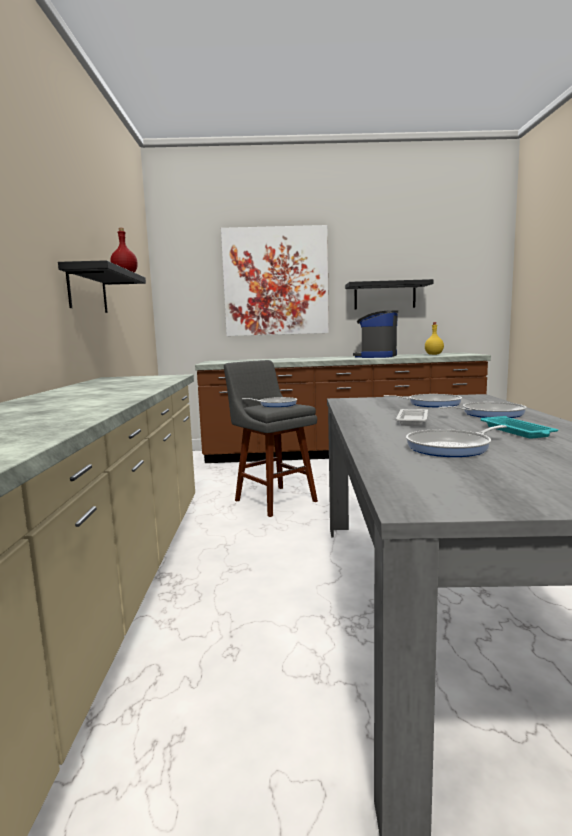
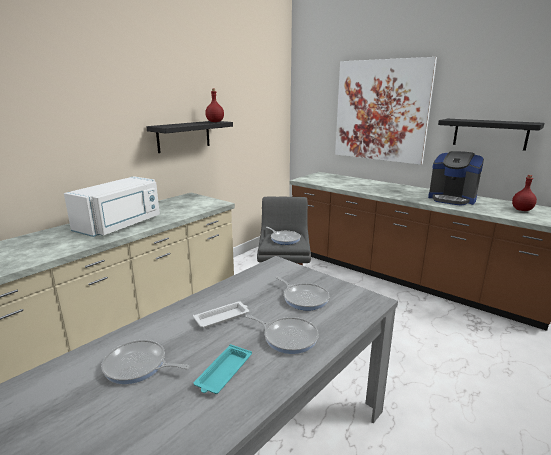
camera: 40 degrees right, 10 degrees up
(103, 393) = (121, 225): none -> white microwave
(376, 356) = (452, 199): coffee machine -> coffee machine turned 120 degrees counterclockwise
(433, 354) = (521, 210): yellow bottle -> red bottle

